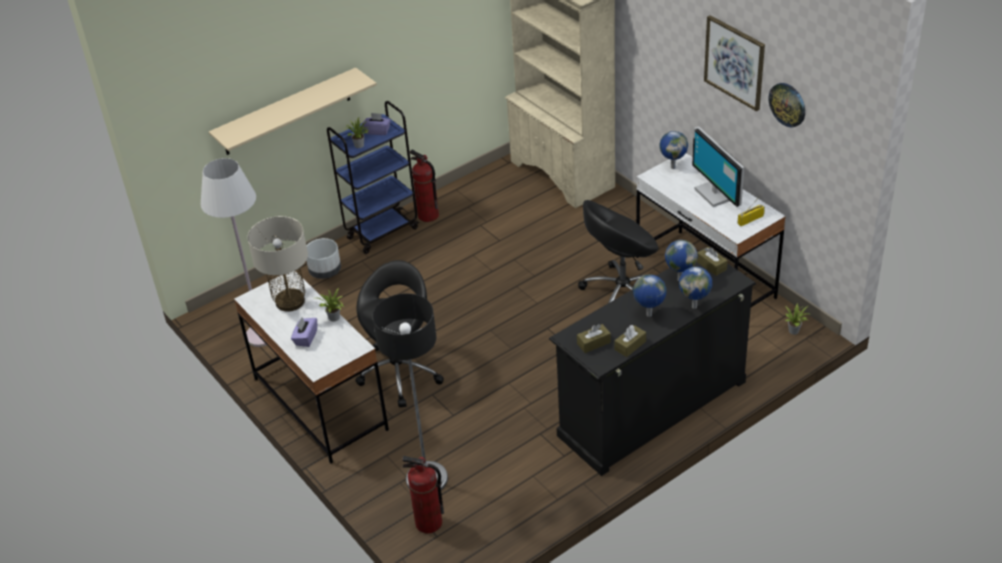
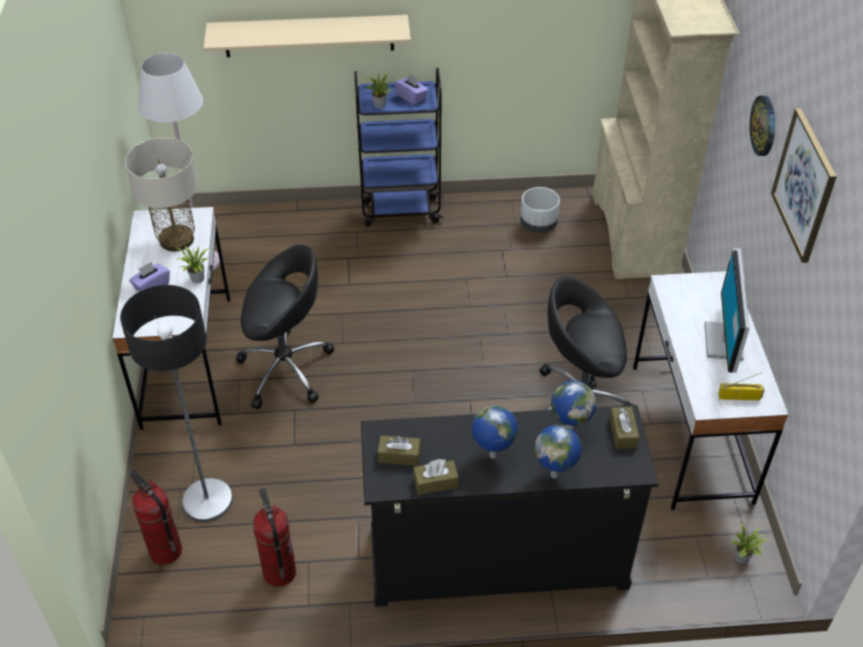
camera: 30 degrees right, 5 degrees up
(325, 271) = (315, 226): white planter -> white planter (538, 225)
(428, 215) = (460, 215): fire extinguisher -> fire extinguisher (279, 572)
(673, 167) = (703, 284): globe -> none
(787, 104) = (834, 272): wall clock -> wall clock (764, 125)

